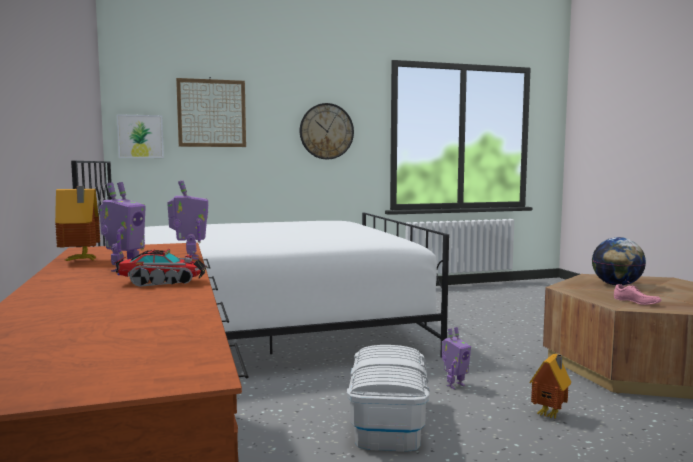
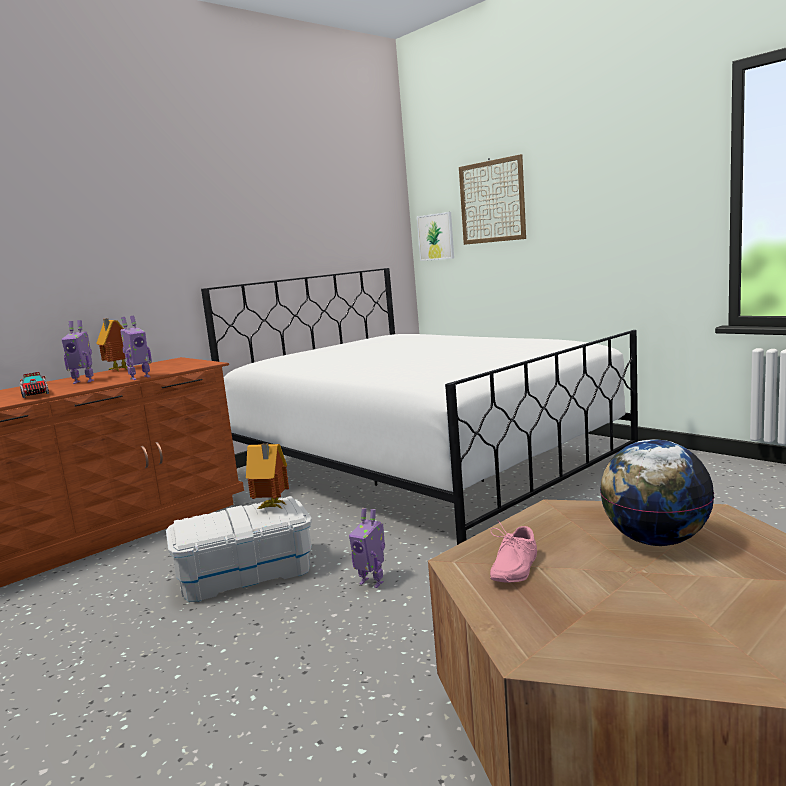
camera: 65 degrees right, 5 degrees up
(326, 131) = (623, 205): wall clock -> none
(550, 415) = (321, 658): toy house -> toy house (271, 508)

